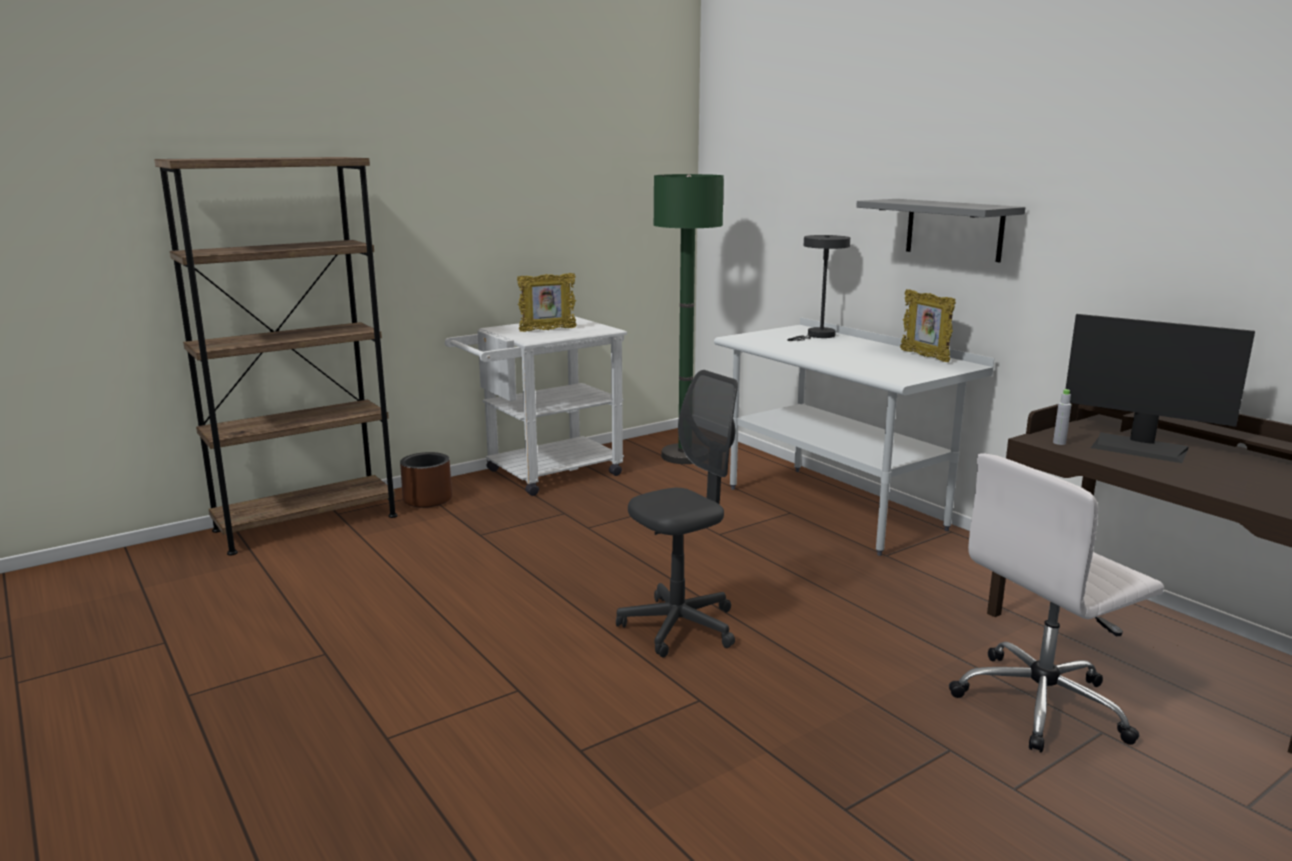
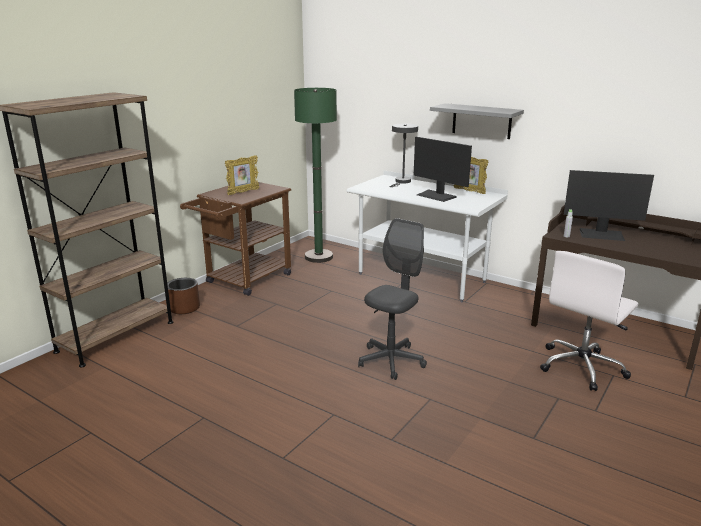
camera: 20 degrees left, 5 degrees up
(543, 475) = (244, 281): white cart -> brown cart
(855, 358) = (436, 196): none -> monitor

